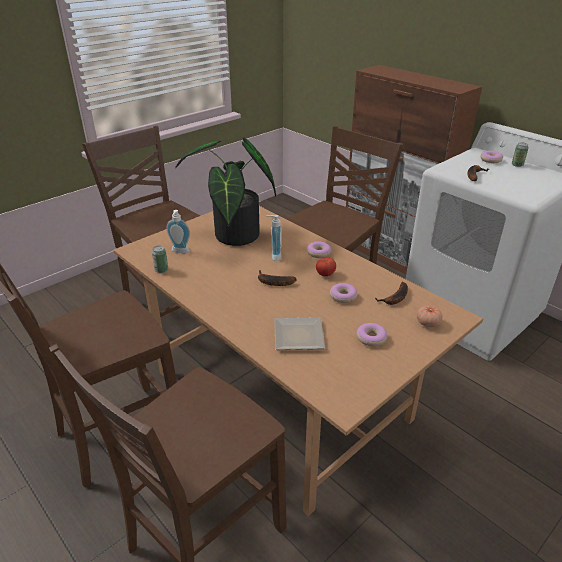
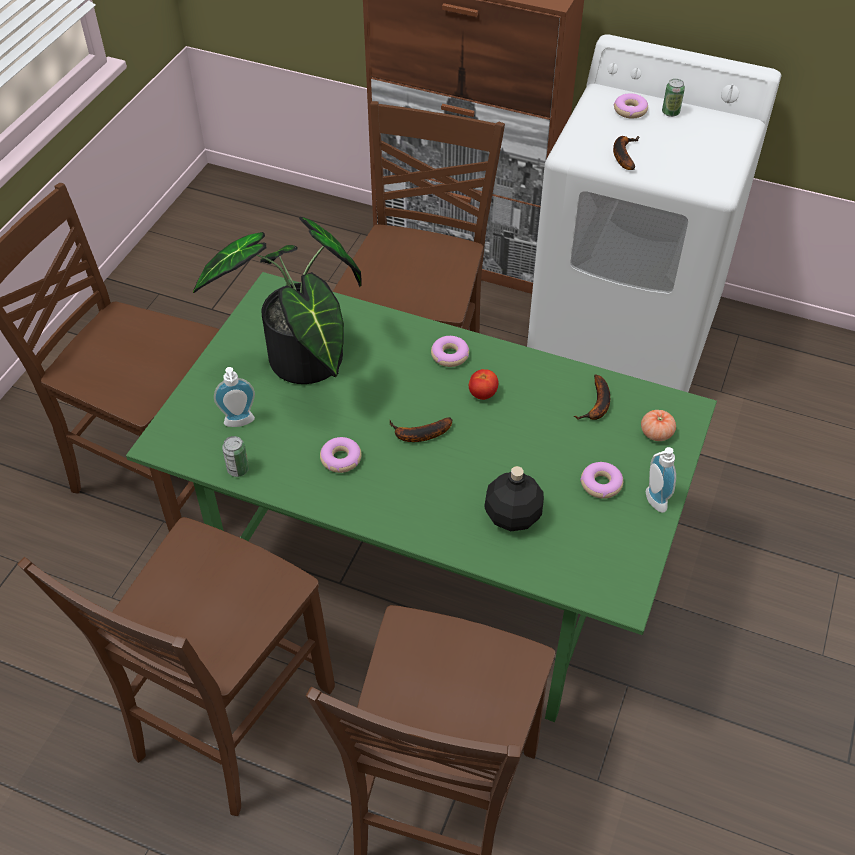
camera: 25 degrees left, 15 degrees up
(274, 256) = (389, 383): soap dispenser -> soap dispenser (652, 501)
(283, 395) = (430, 565): brown dining table -> green dining table
(300, 337) = (513, 516): plate -> black bottle
(343, 296) = (528, 426): donut -> donut (341, 459)

